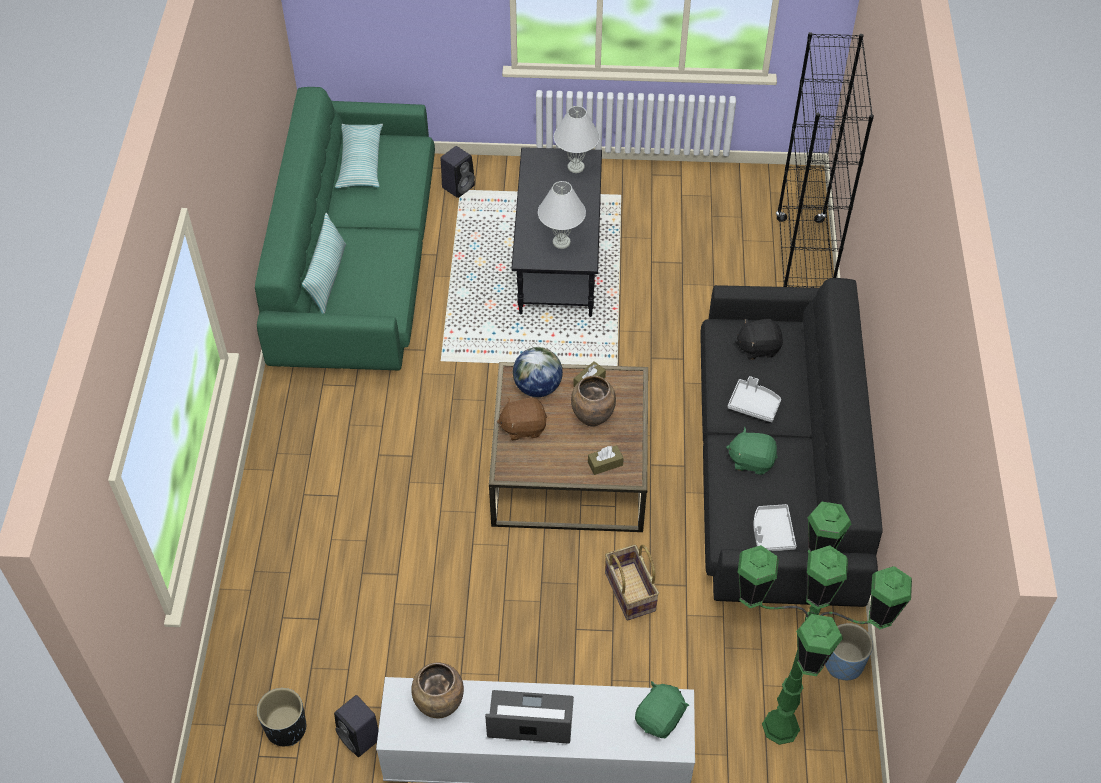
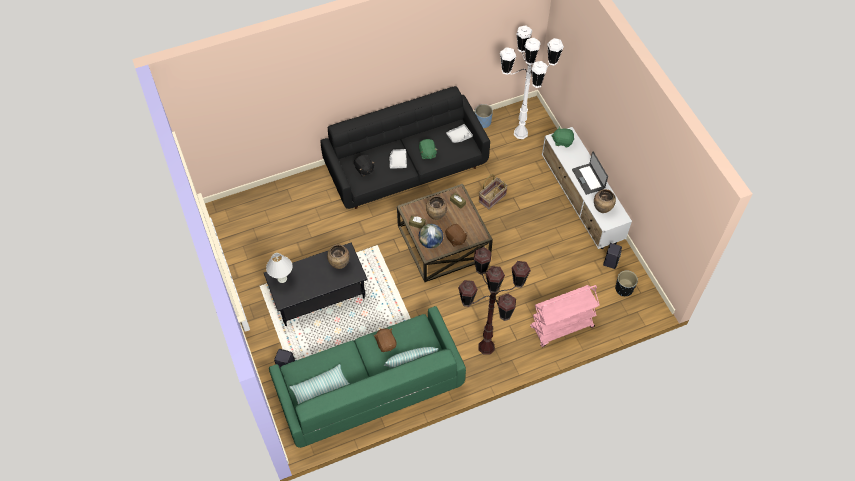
camera: 115 degrees left, 5 degrees up
(279, 575) = (561, 328): none -> pink cart
(320, 443) = (486, 347): none -> brown floor lamp
(380, 258) = (386, 343): none -> brown plush toy
(561, 241) = (339, 264): white table lamp -> brown vase
(780, 727) = (521, 133): green floor lamp -> white floor lamp
(803, 260) = (272, 194): black bookcase -> none

